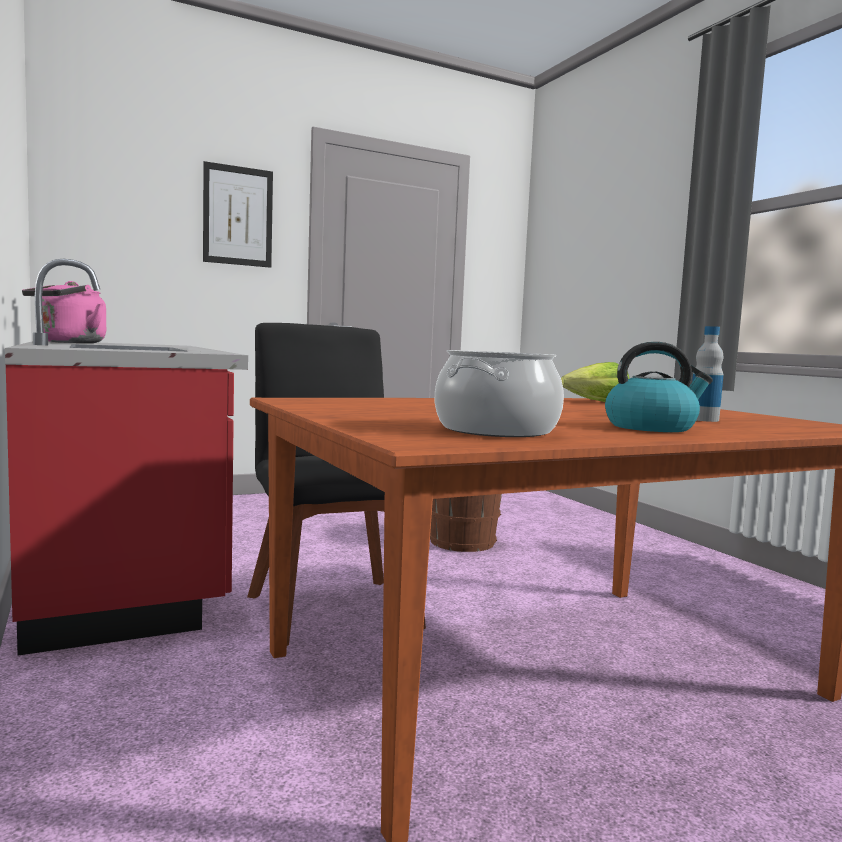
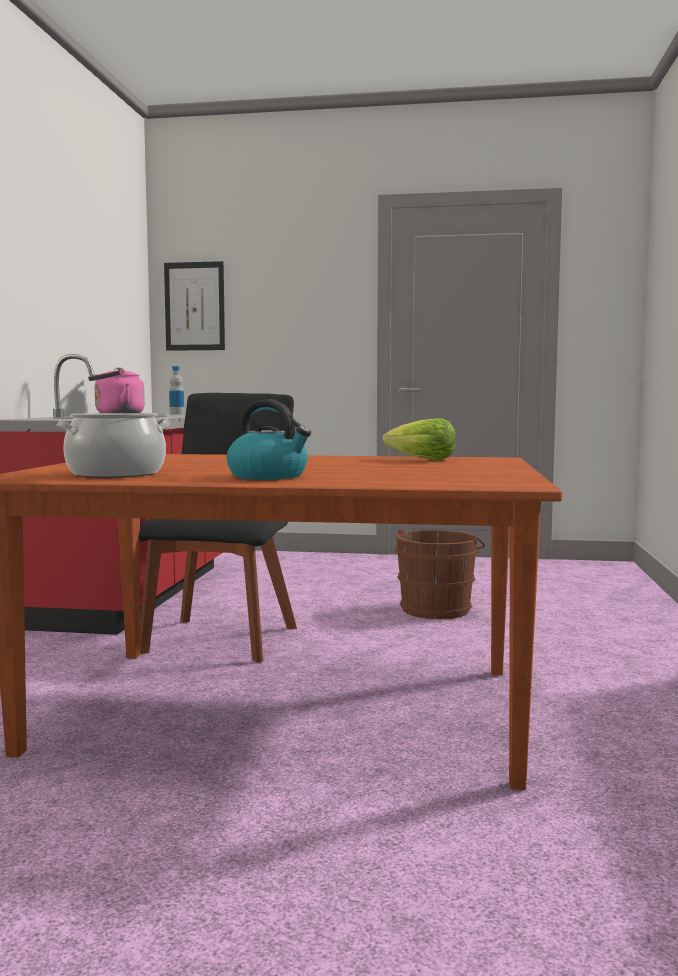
camera: 35 degrees right, 0 degrees up
(238, 216) = (309, 292): picture -> picture (194, 306)
(703, 419) = (392, 474): bottle -> bottle (177, 414)

